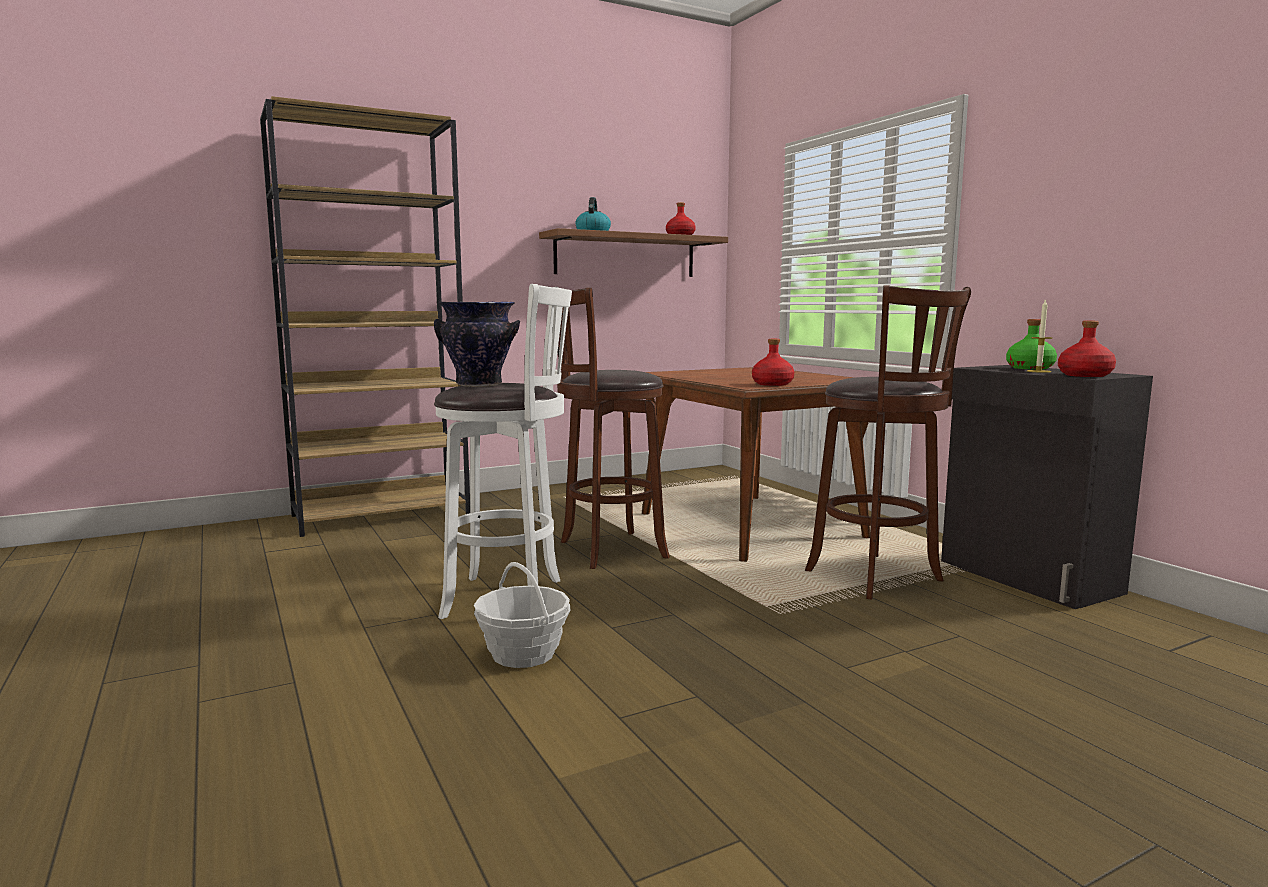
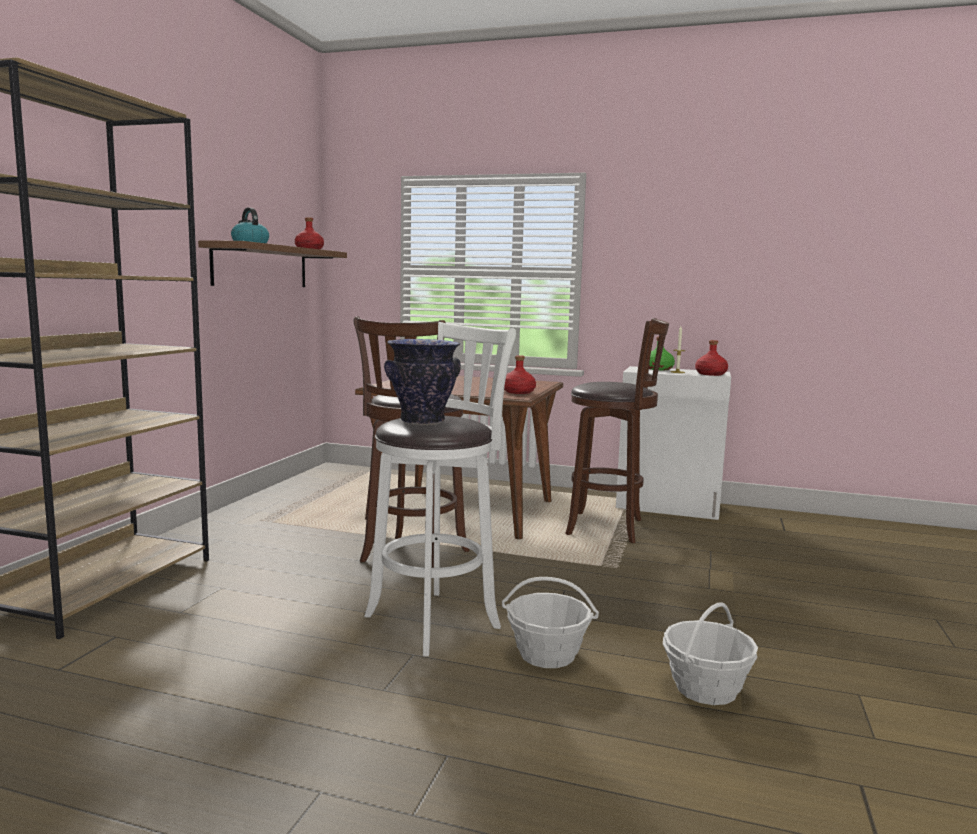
camera: 45 degrees left, 0 degrees up
(582, 742) = (705, 688): none -> basket
(1028, 578) = (668, 507): black cabinet -> white cabinet

